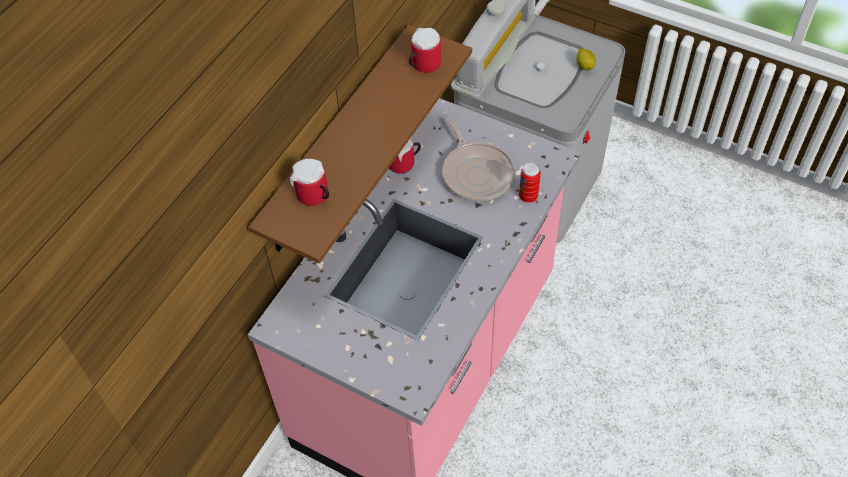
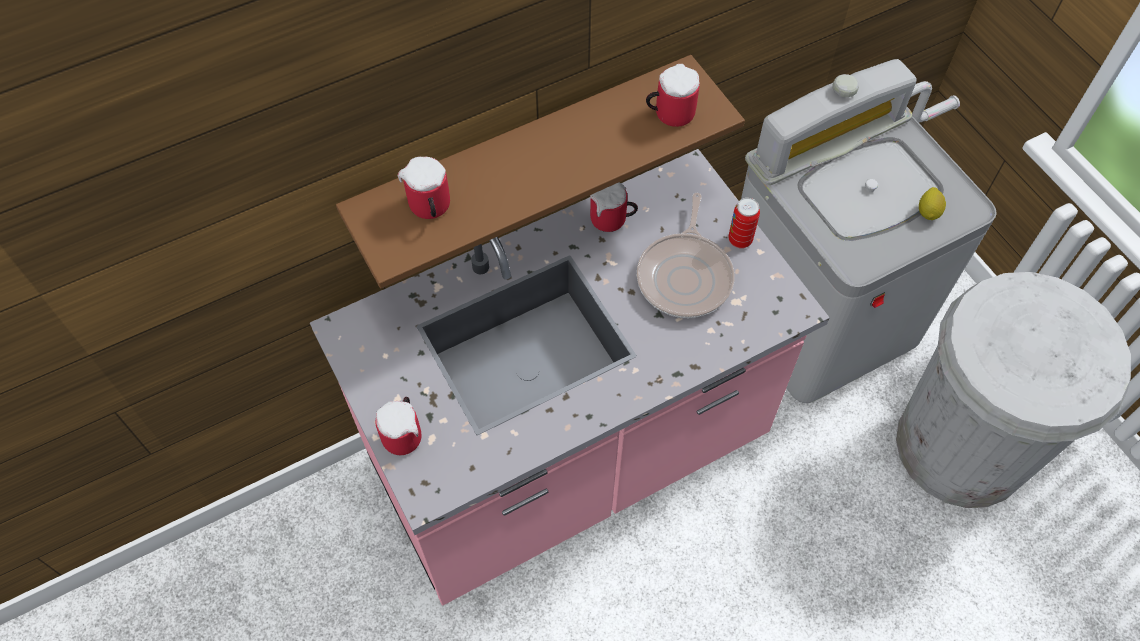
camera: 30 degrees right, 5 degrees up
(370, 365) = (405, 433): none -> mug
(528, 196) = (725, 337): can -> can (740, 240)
(668, 217) = (961, 446): none -> white trash can

